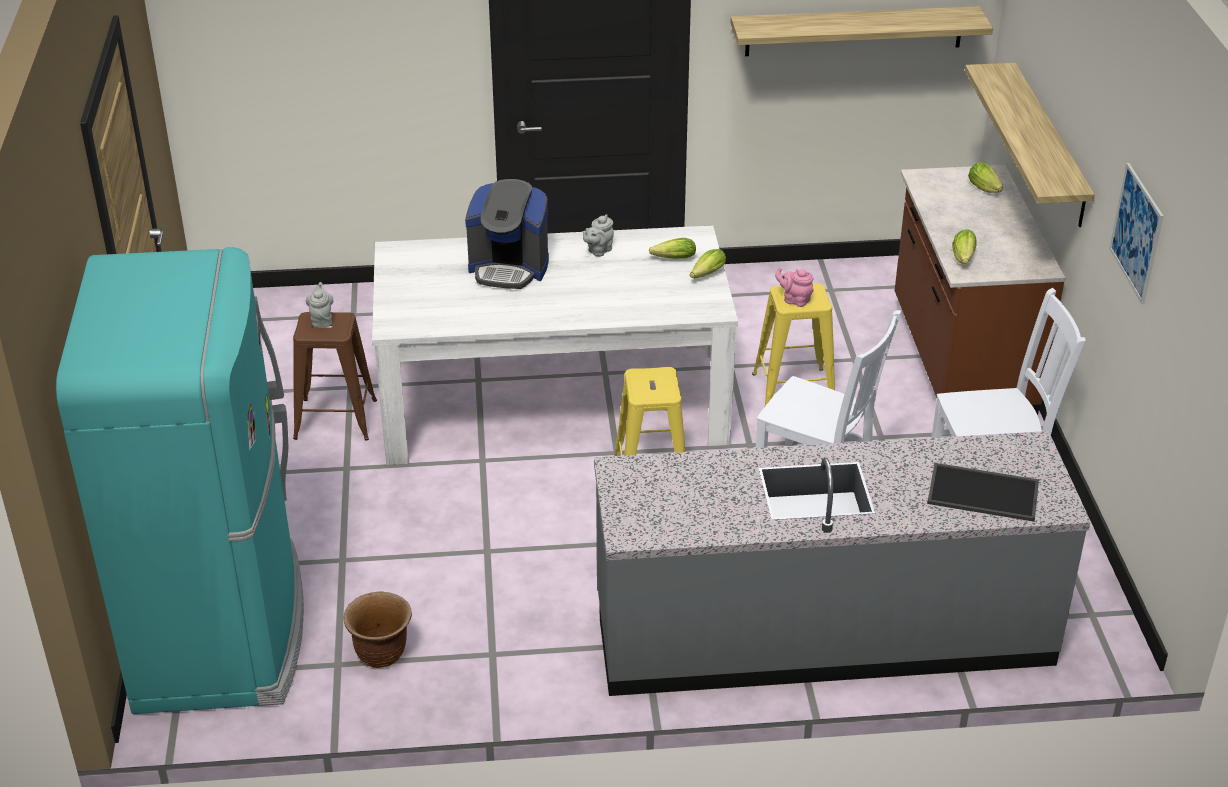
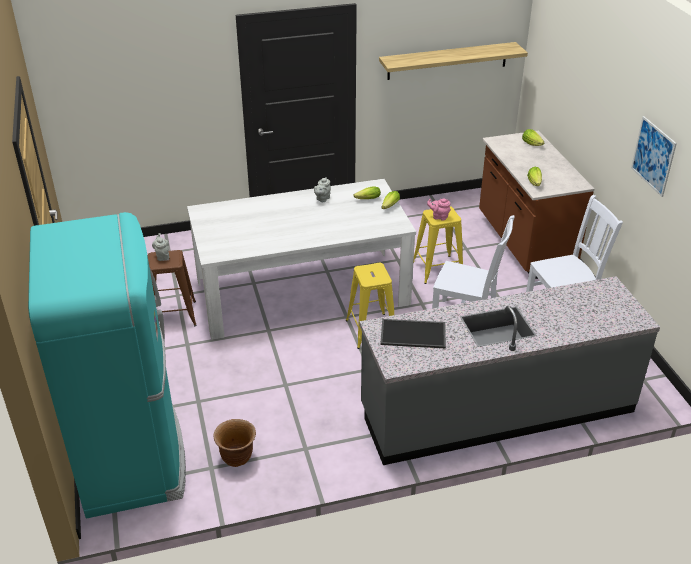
camera: 10 degrees left, 0 degrees up
(509, 268) = (272, 214): coffee machine -> none
(984, 492) = (594, 315): tray -> tray (414, 333)
(1049, 145) = (573, 114): shelf -> none

